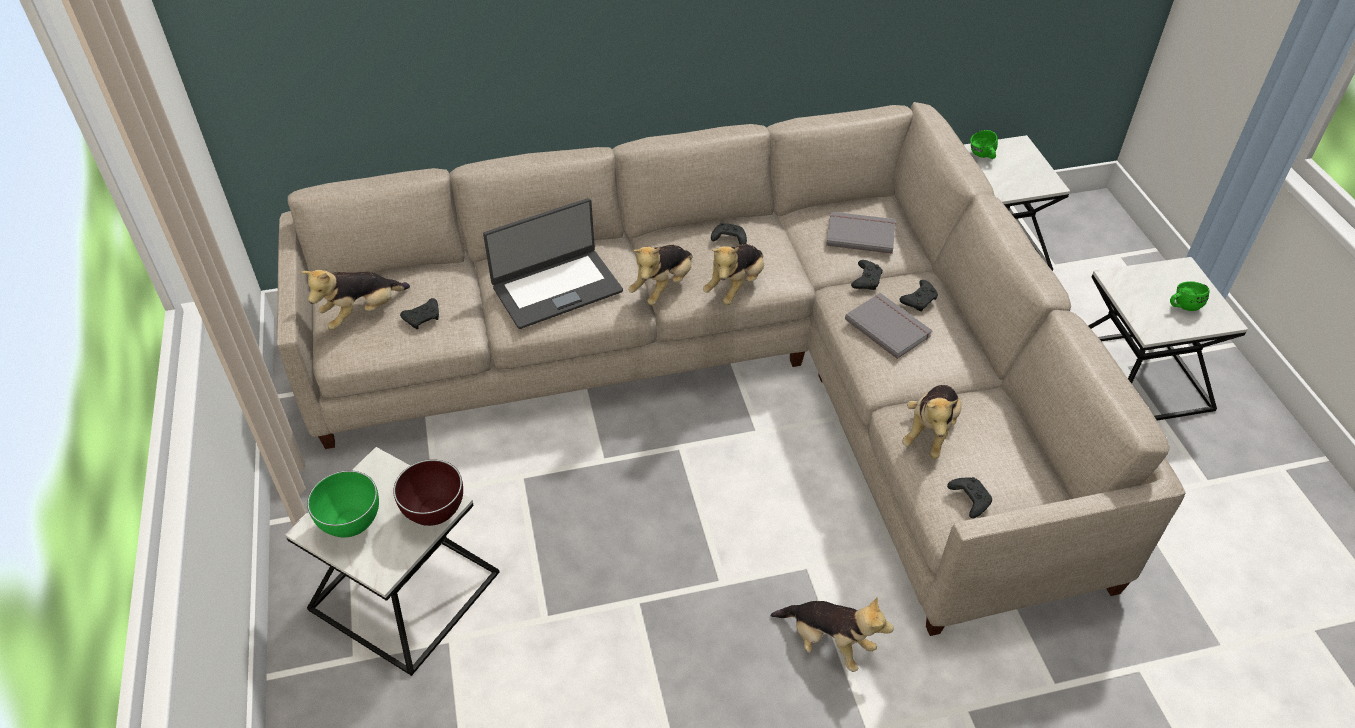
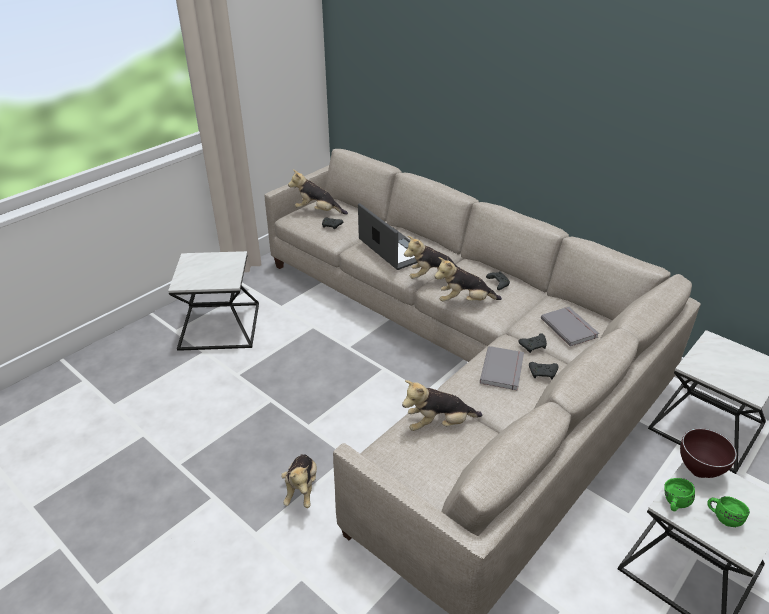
camera: 55 degrees right, 10 degrees down
(351, 526) = (198, 265): green bowl -> none
(437, 514) = (222, 283): brown bowl -> brown bowl (700, 471)
(556, 288) = (393, 249): laptop -> laptop turned 150 degrees counterclockwise
(969, 499) = (394, 460): black game controller -> none
(982, 156) = (728, 351): green mug -> green mug (673, 503)

